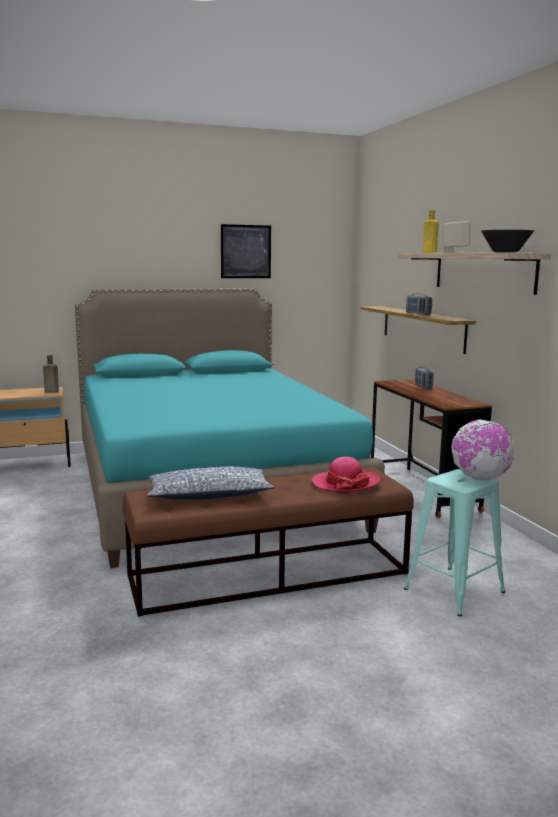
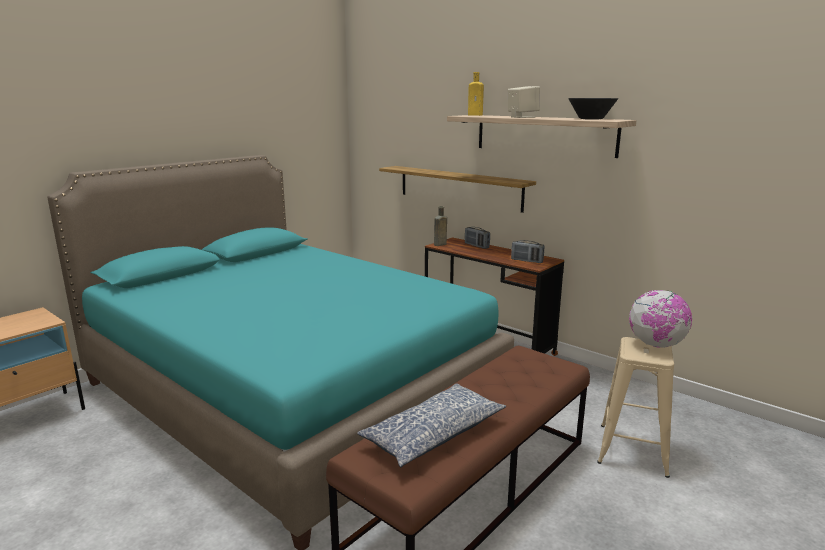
camera: 30 degrees left, 5 degrees up
(50, 392) = (38, 319): brown bottle -> brown bottle (439, 244)
(245, 251) = (247, 113): picture -> none
(346, 483) = (530, 375): hat -> none
(418, 313) = (463, 175): radio -> radio (526, 261)
(454, 590) = (632, 449): turquoise stool -> beige stool

